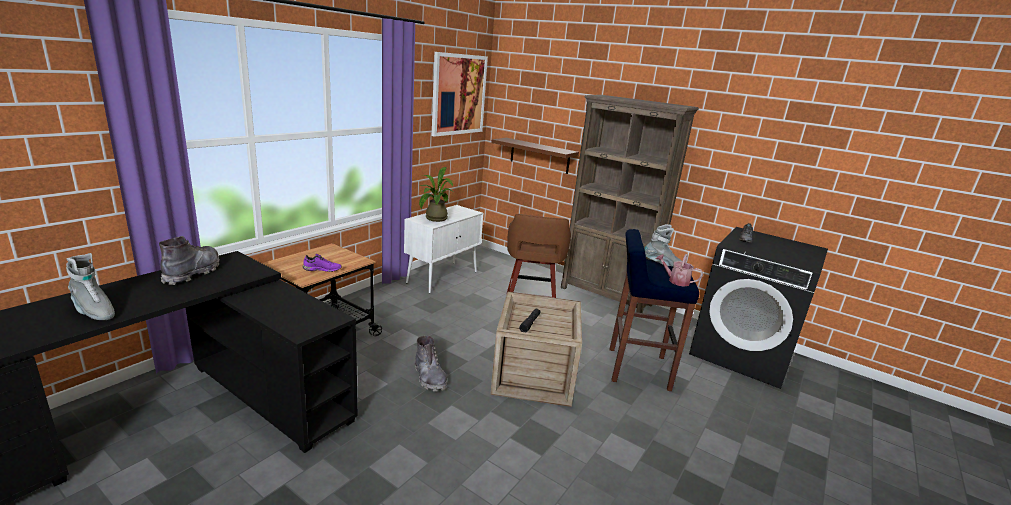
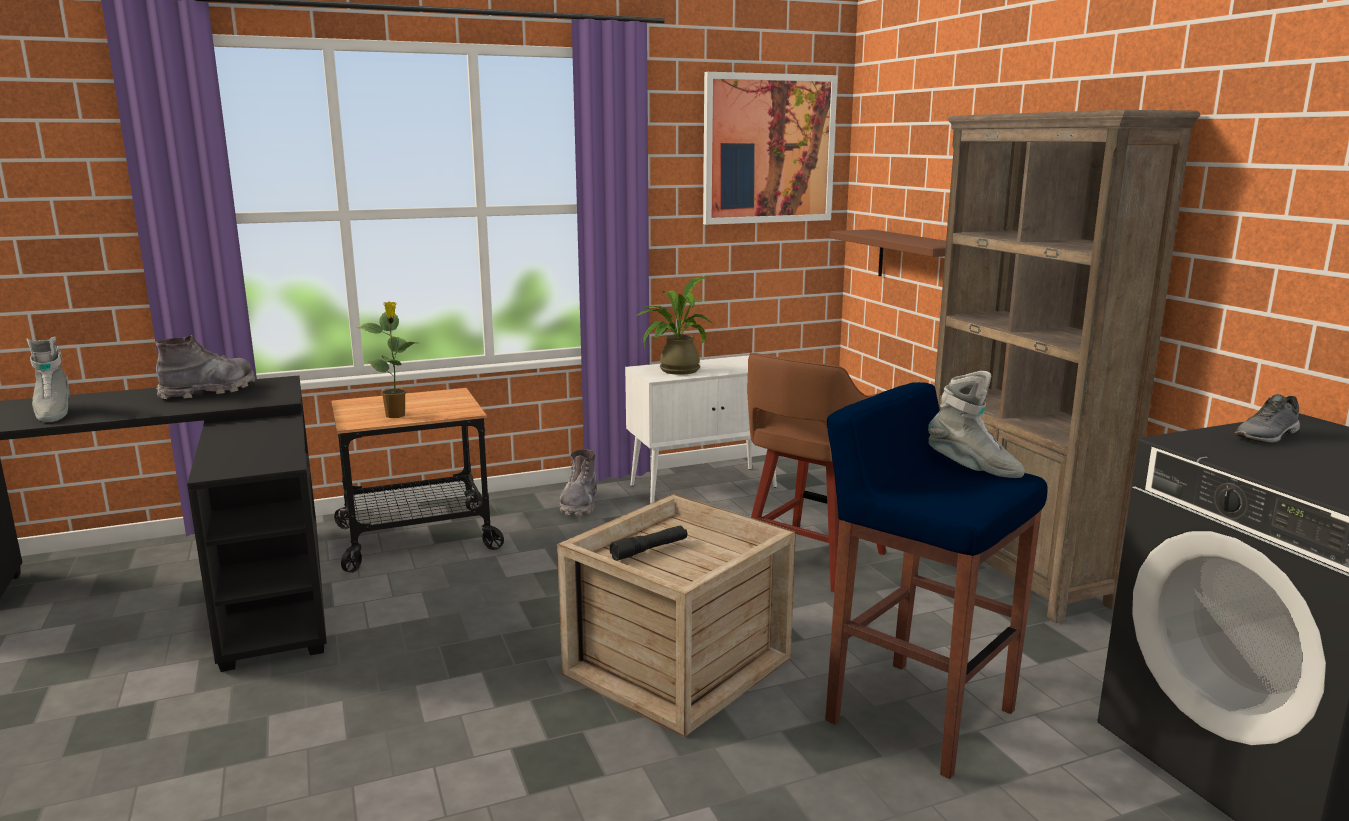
camera: 35 degrees right, 5 degrees down
(322, 269) = (396, 415): purple shoe -> potted plant
(429, 377) = (498, 624): grey boot -> grey boot (579, 504)
(675, 281) = (947, 498): watering can -> none

